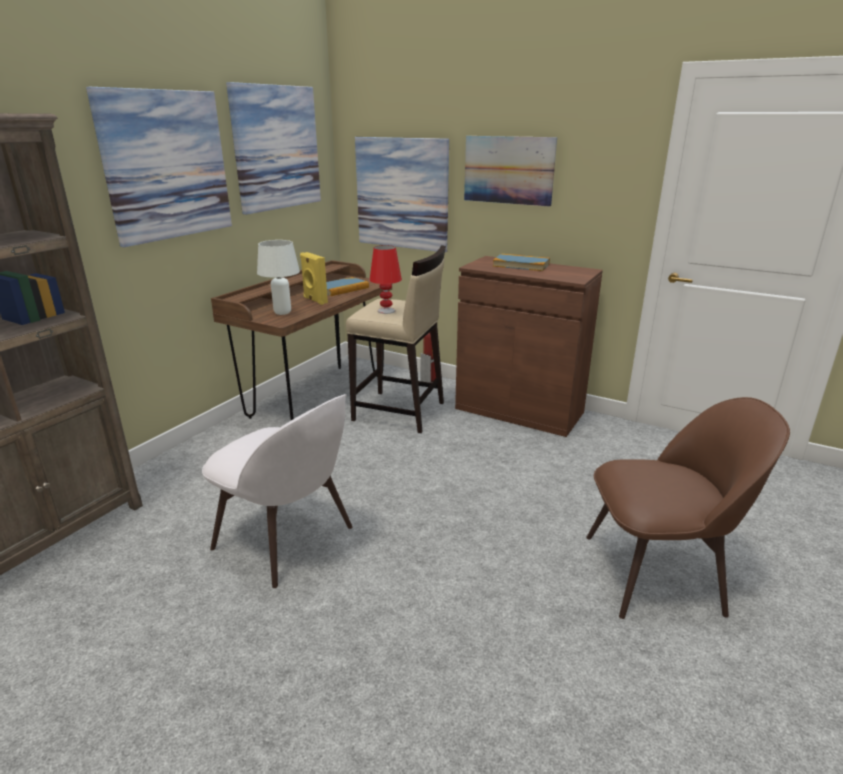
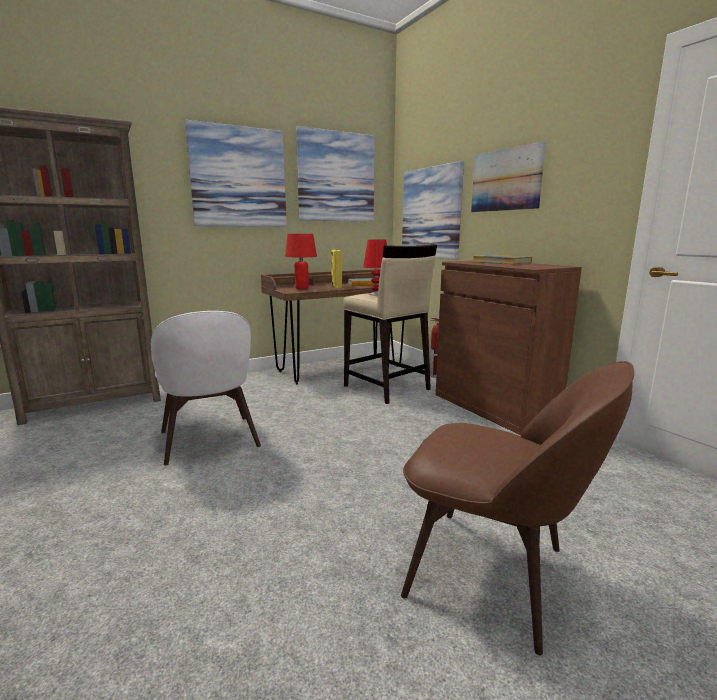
camera: 30 degrees right, 10 degrees down
(283, 313) = (302, 289): white table lamp -> red table lamp

